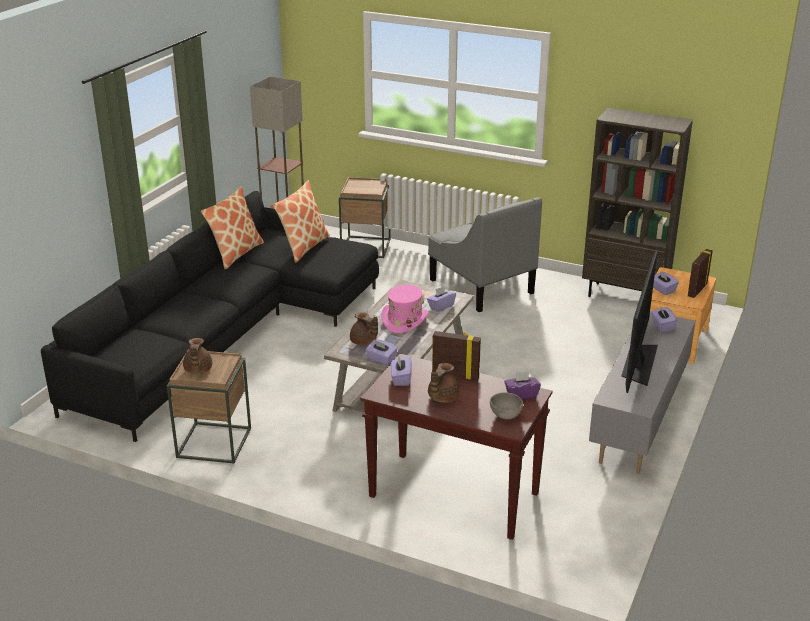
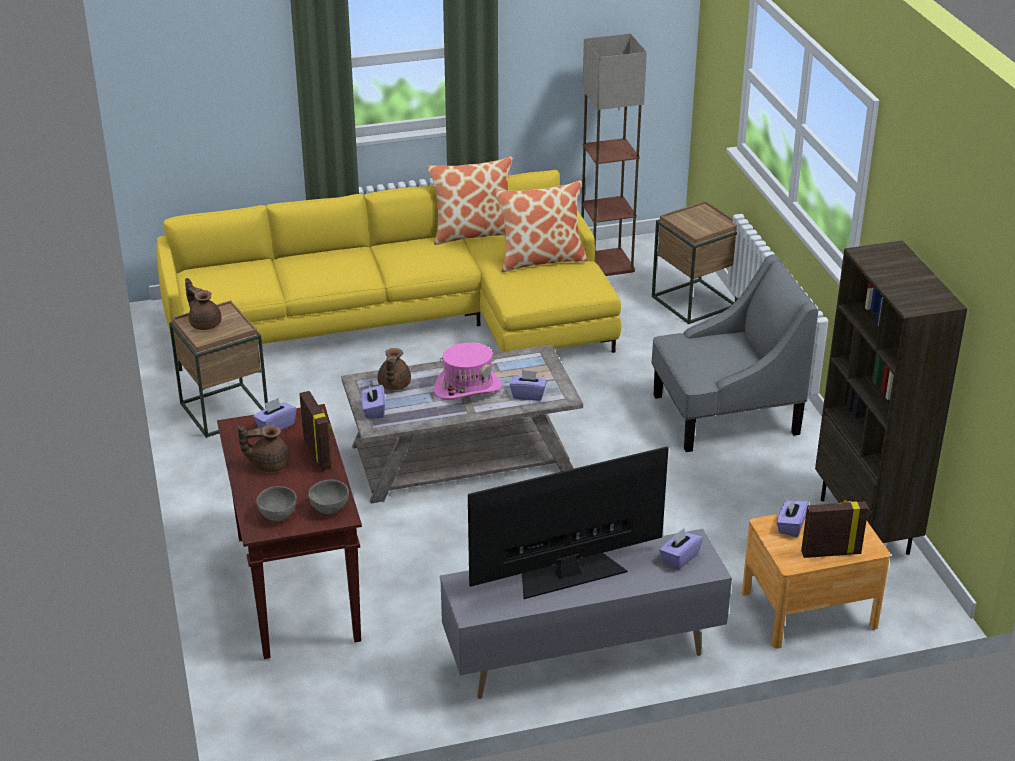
camera: 50 degrees right, 5 degrees up
(197, 370) = (204, 323): brown teapot -> brown teapot turned 90 degrees clockwise
(227, 333) = (406, 318): black sofa -> yellow sofa
(481, 286) = (725, 414): grey armchair -> grey armchair turned 120 degrees counterclockwise
(521, 395) = (329, 508): purple tissue box -> grey bowl

